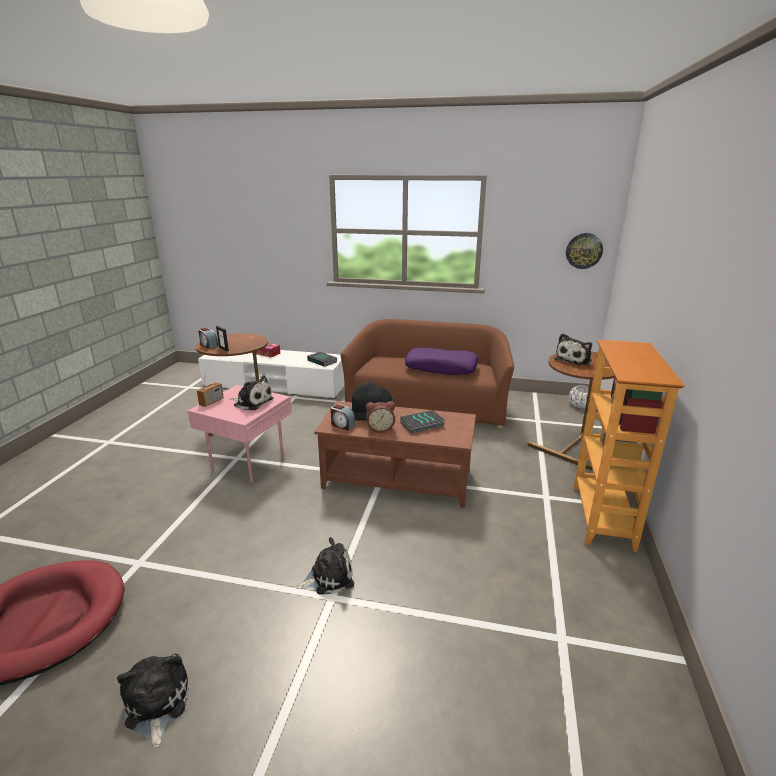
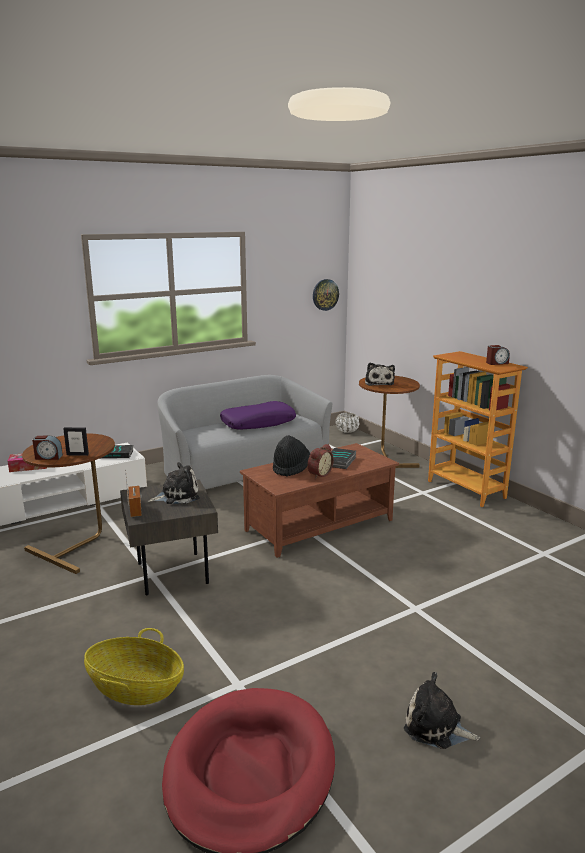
camera: 45 degrees left, 5 degrees down
(105, 525) = (135, 688): none -> basket
(248, 461) = (170, 572): pink side table -> grey side table
(329, 577) = (392, 600): plush toy -> none
(342, 425) = (287, 483): alarm clock -> alarm clock (497, 363)
(427, 406) = (242, 468): brown sofa -> grey sofa

